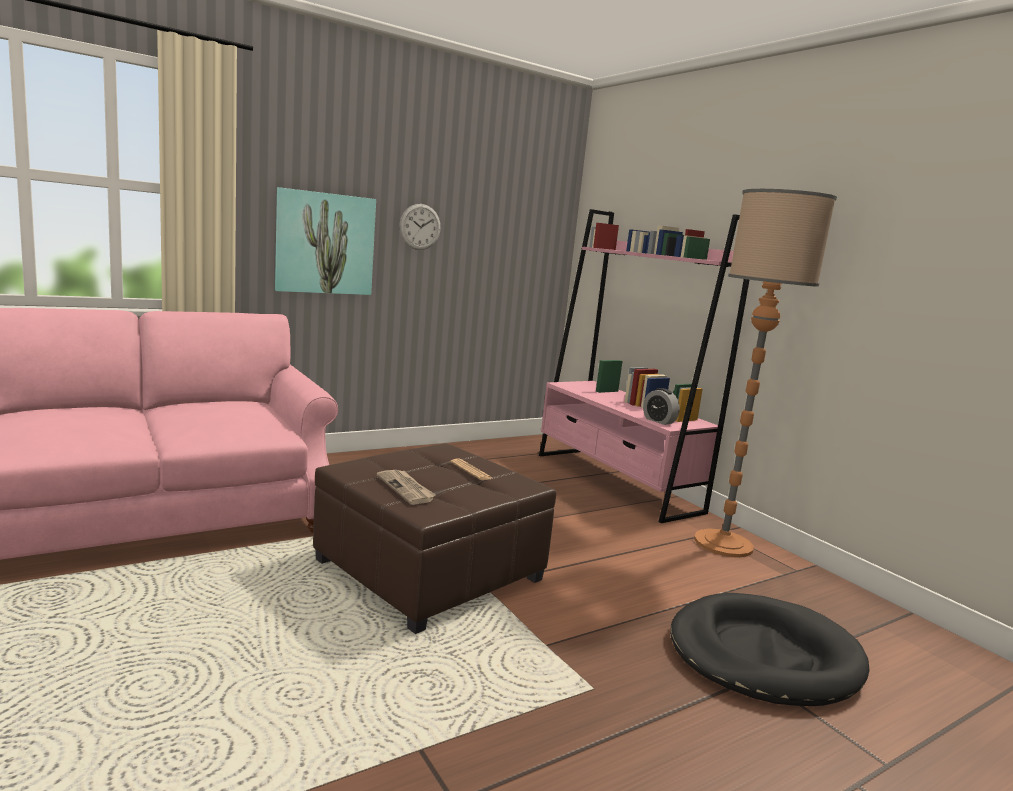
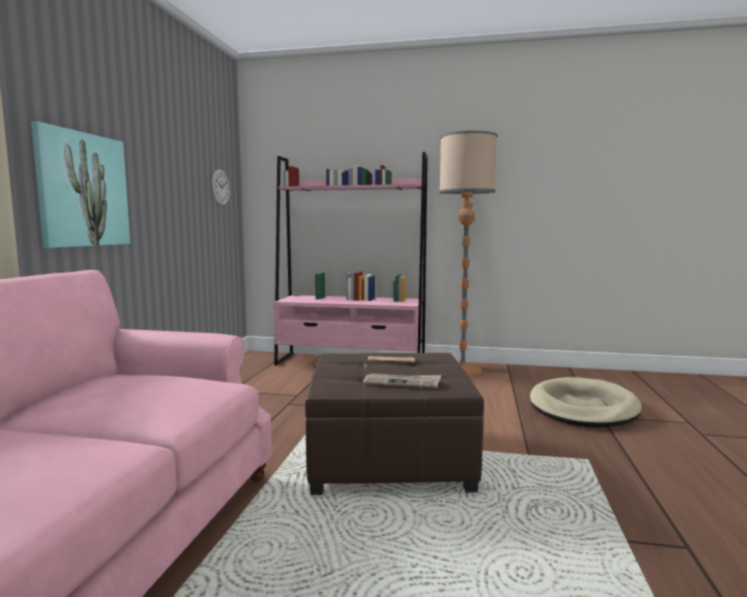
camera: 45 degrees left, 5 degrees down
(420, 227) = (154, 172): wall clock -> wall clock (220, 187)
(659, 421) = (396, 303): alarm clock -> none
(763, 655) = (583, 408): black dog bed -> beige dog bed

